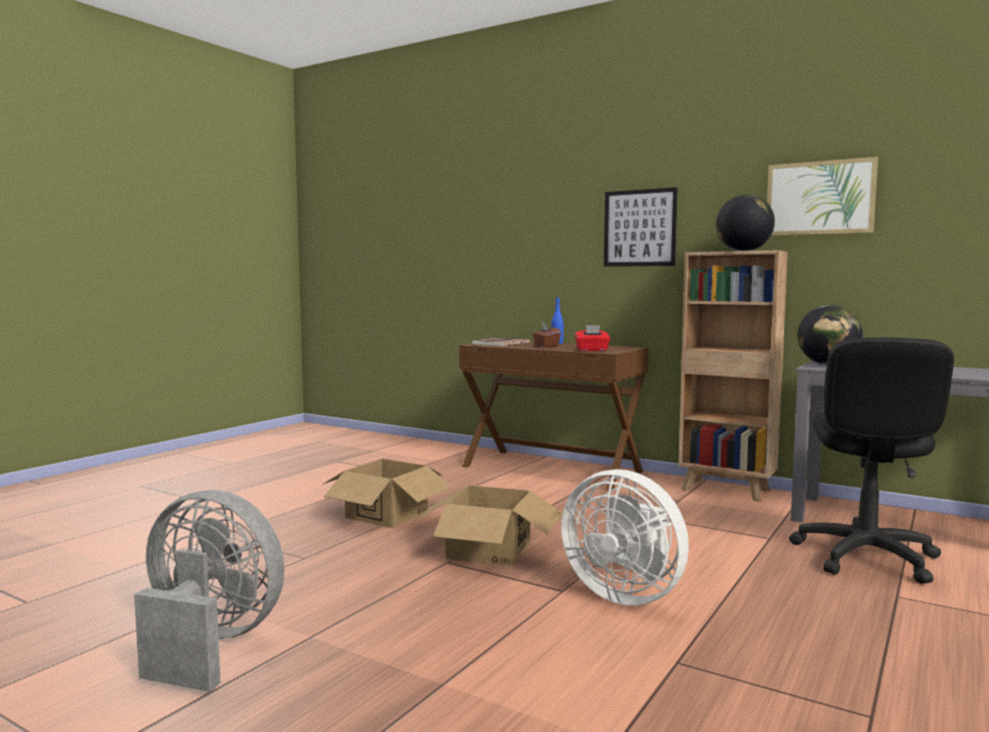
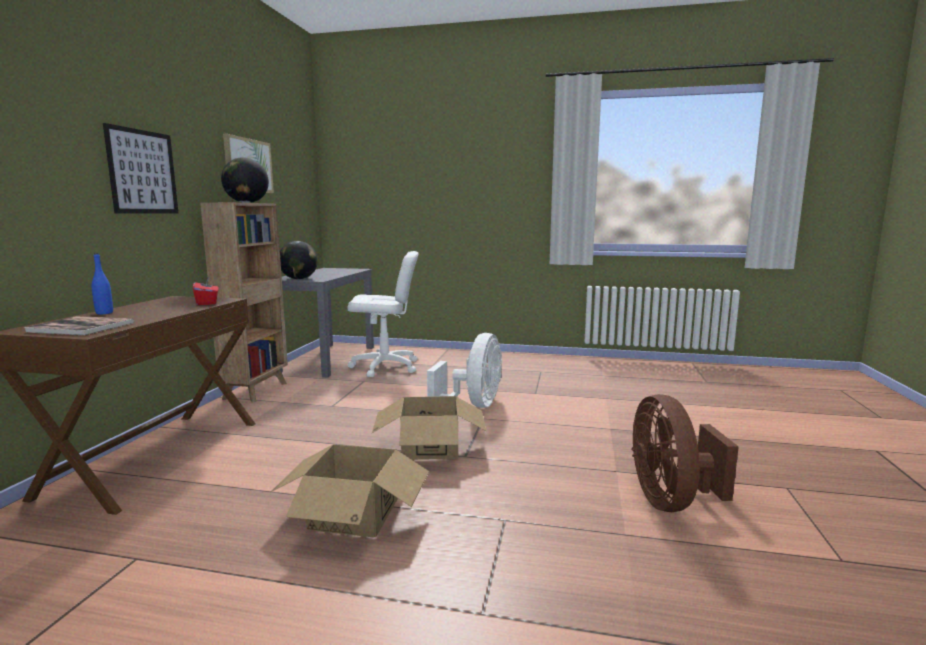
camera: 110 degrees left, 5 degrees up
(209, 645) = (671, 501): grey fan -> brown fan
(546, 346) = (143, 313): brown tissue box -> none
(865, 557) = (385, 367): black office chair -> white office chair

